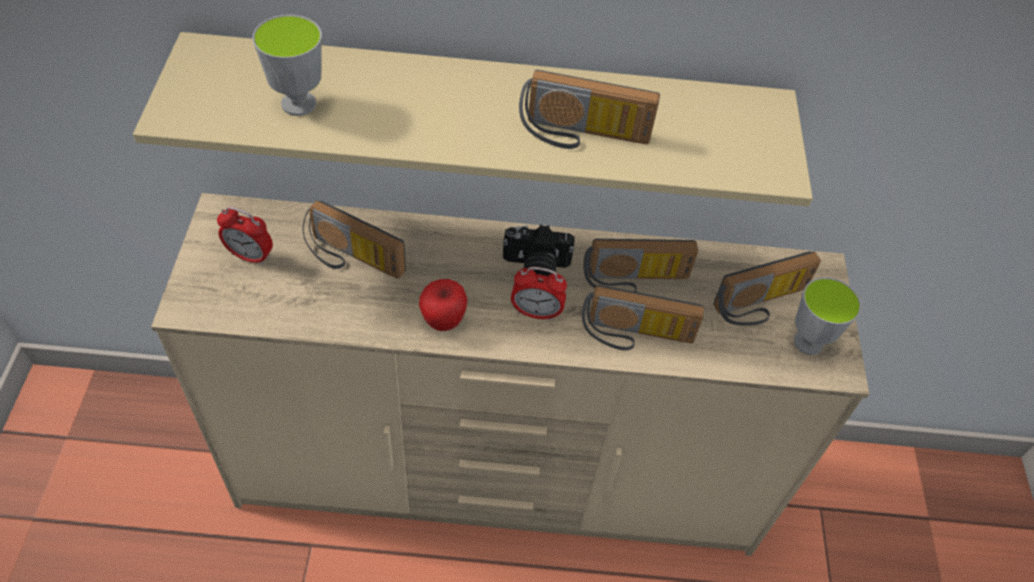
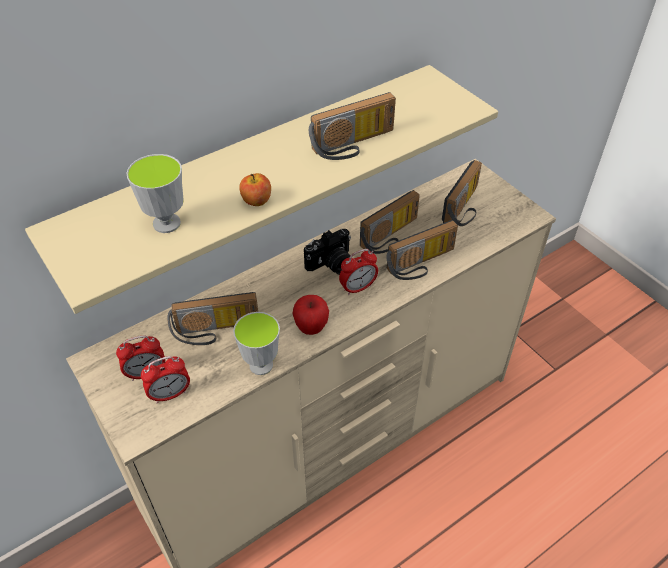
camera: 35 degrees left, 5 degrees down
(249, 291) = (170, 394): none -> alarm clock
(407, 134) = (256, 201): none -> apple
(808, 342) = (505, 212): cup -> cup (261, 365)

